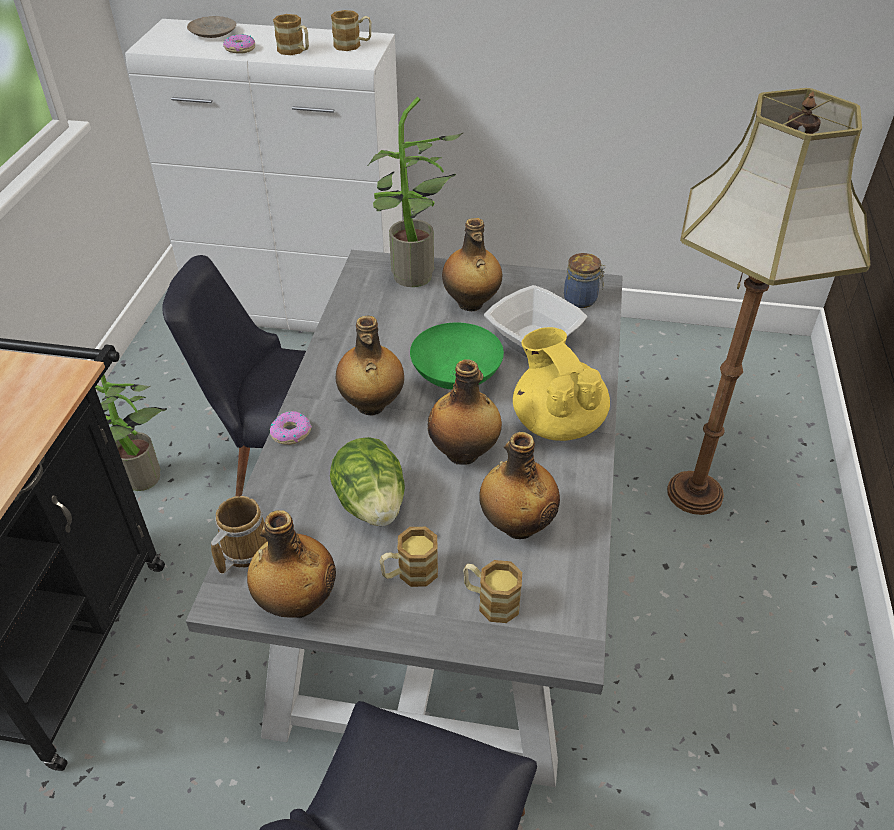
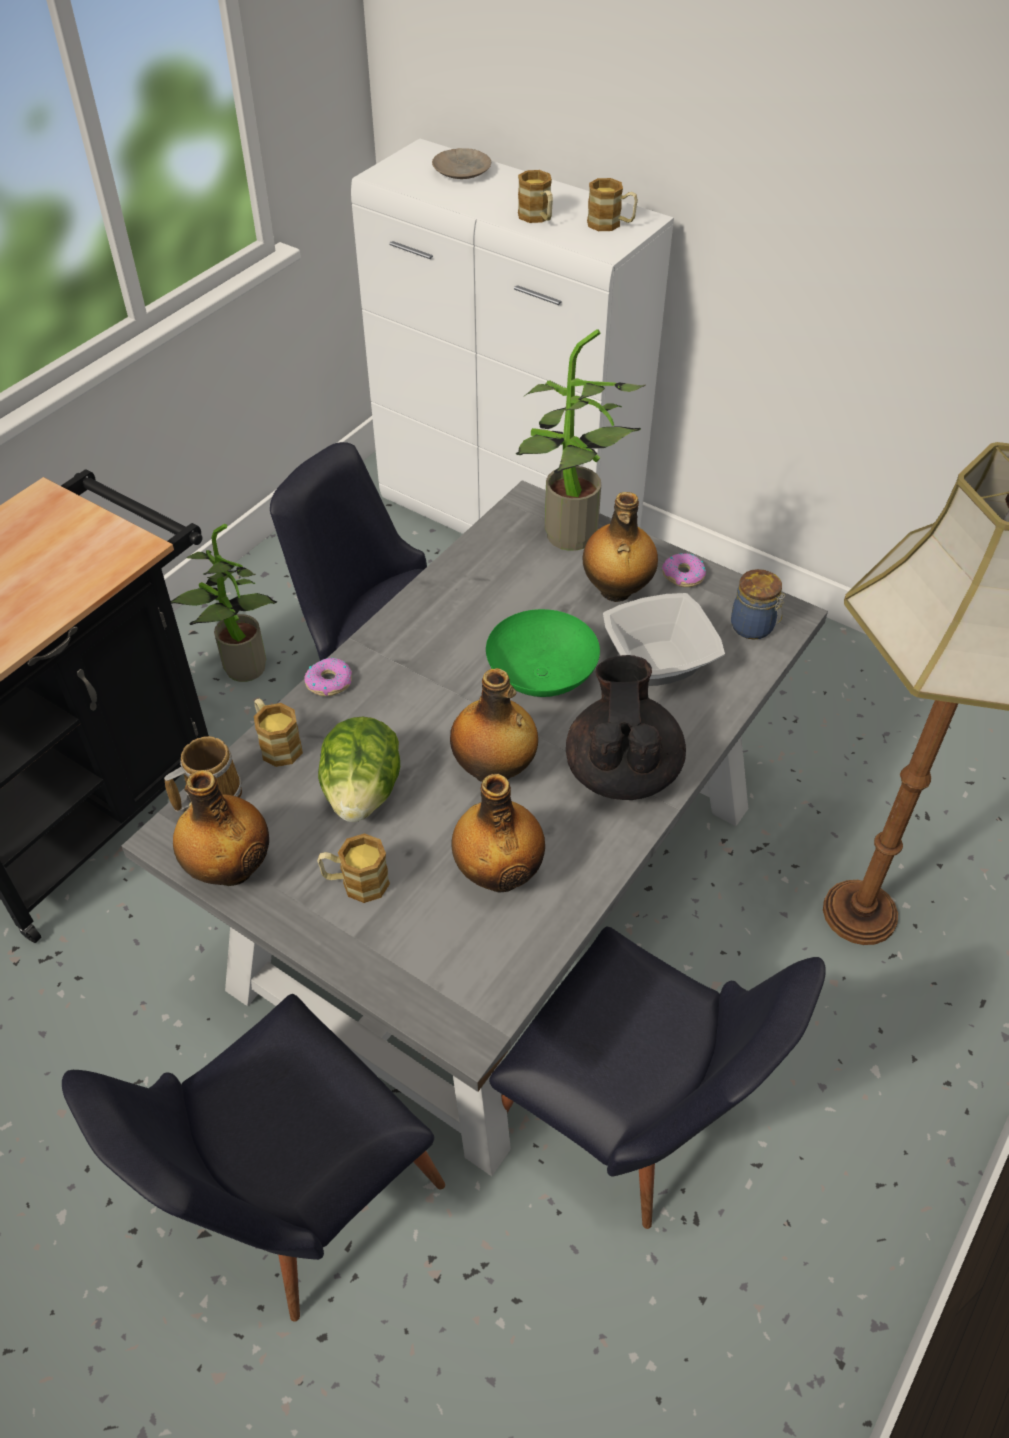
camera: 25 degrees right, 5 degrees up
(240, 49) = (478, 201): donut -> donut (683, 575)
(371, 405) = (429, 680): bottle -> none
(490, 601) = (418, 945): mug -> mug (277, 744)
(557, 421) = (622, 770): yellow teapot -> black teapot
(633, 703) = (631, 1126): none -> black chair

